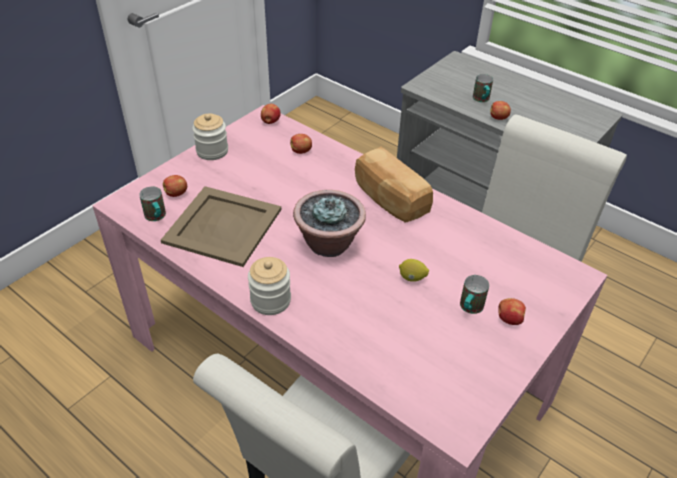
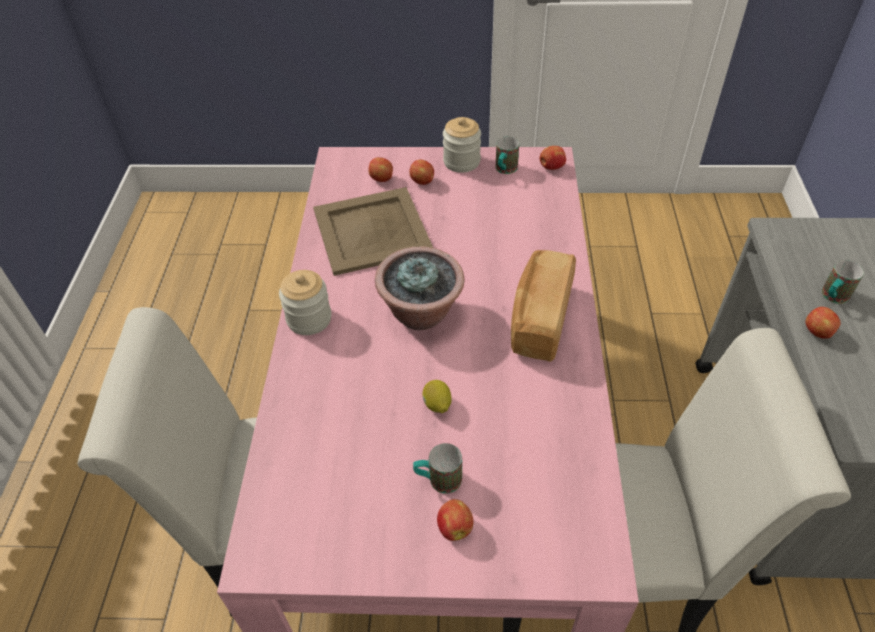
camera: 55 degrees right, 5 degrees up
(156, 217) = (341, 188): mug -> mug (504, 170)
(301, 151) = (534, 213): apple -> apple (422, 181)

